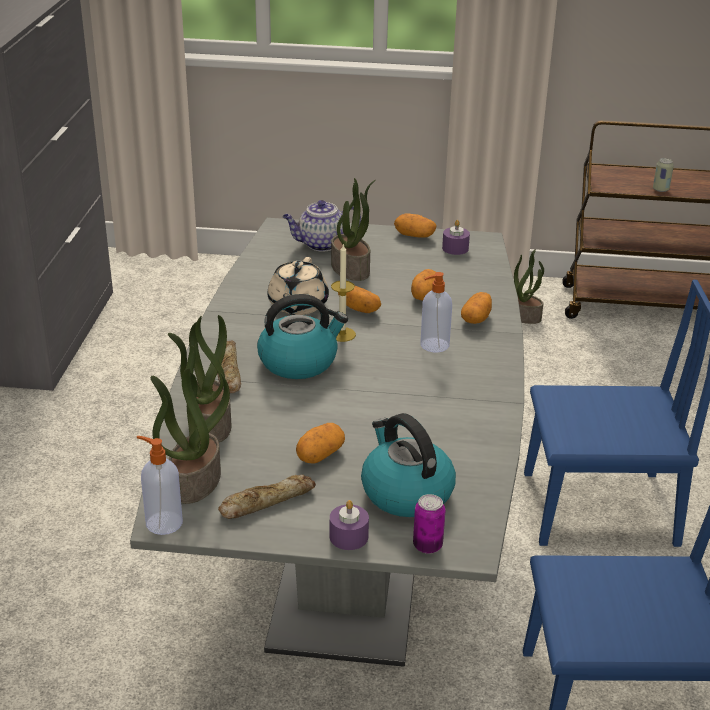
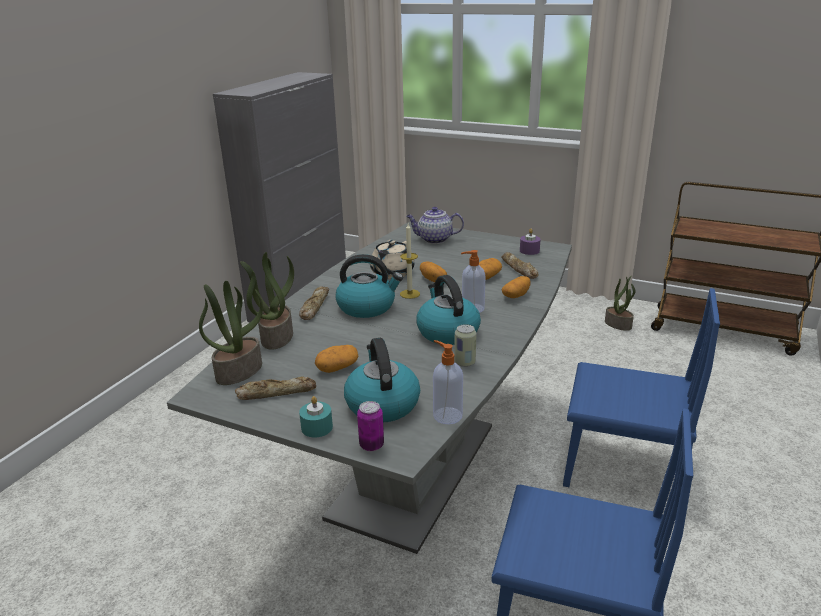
camera: 20 degrees right, 5 degrees down
(163, 522) = (196, 394): soap dispenser -> soap dispenser (446, 415)
(348, 536) = (317, 427): purple candle -> turquoise candle
(351, 269) = (445, 255): potted plant -> none
(414, 236) = (504, 240): potato -> none
(423, 383) = (447, 332): none -> kettle
(457, 279) = (518, 269): none -> bread
(660, 189) = (732, 237): can -> can (465, 362)

